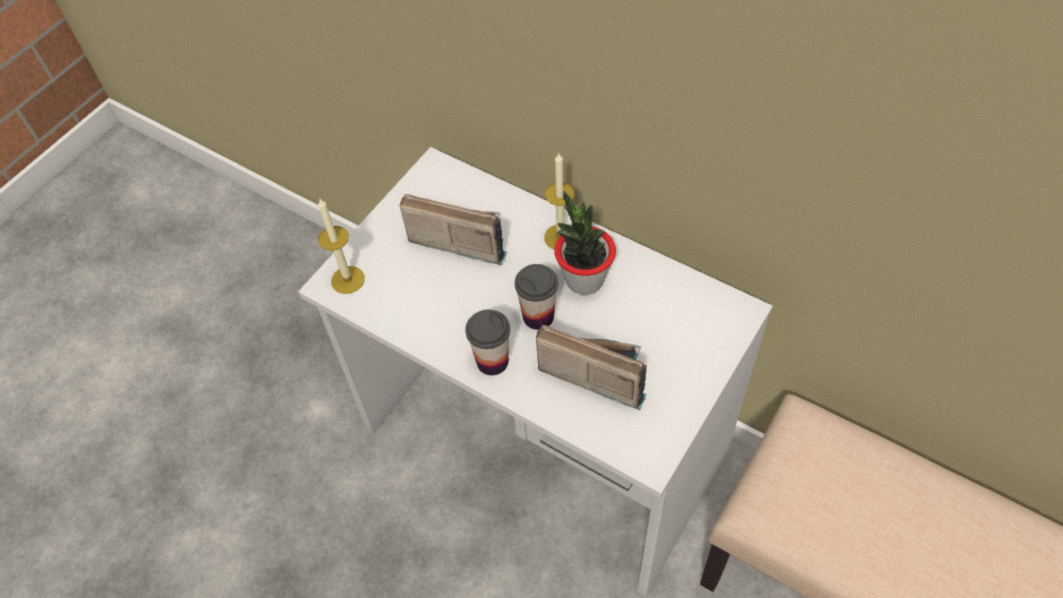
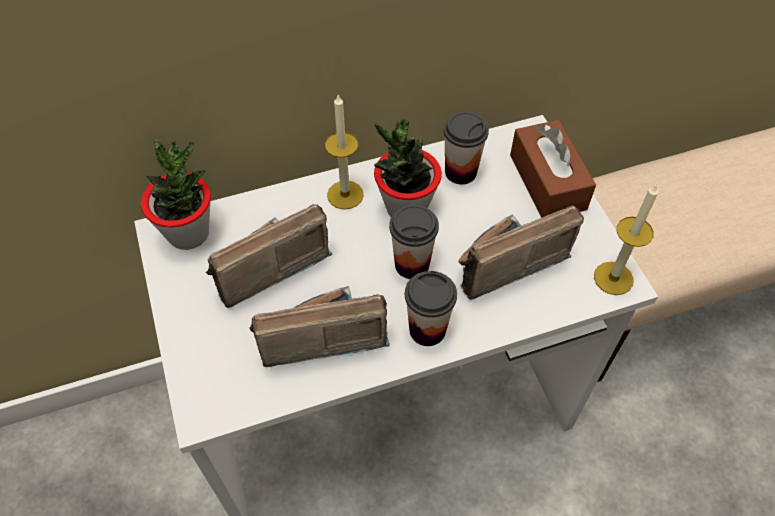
camera: 55 degrees left, 0 degrees up
(348, 280) = (214, 391): candle -> candle (613, 278)
(433, 303) = (318, 334): none -> radio
(447, 180) = (189, 233): none -> potted plant
(653, 290) = (460, 172): none -> cup
(702, 351) = (547, 182): none -> brown tissue box

